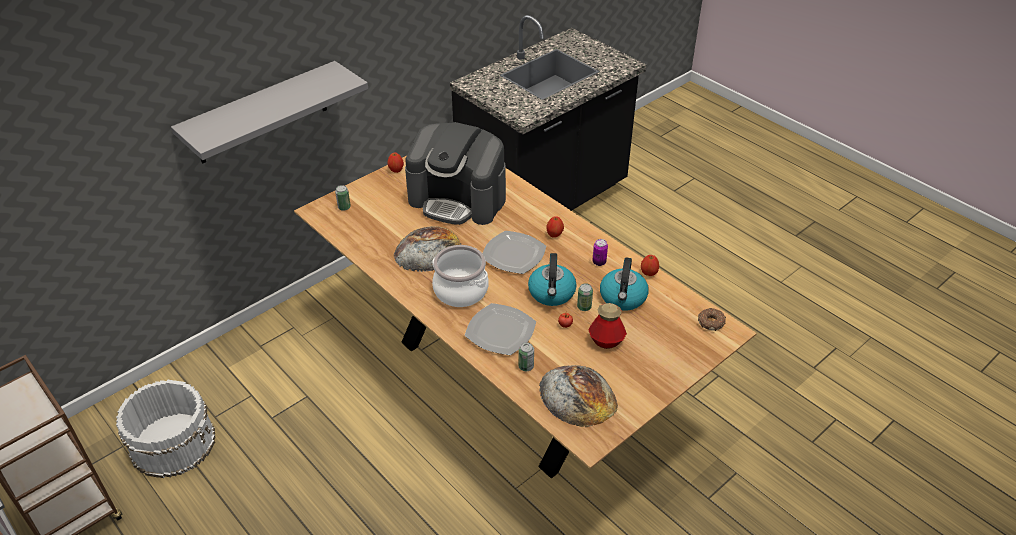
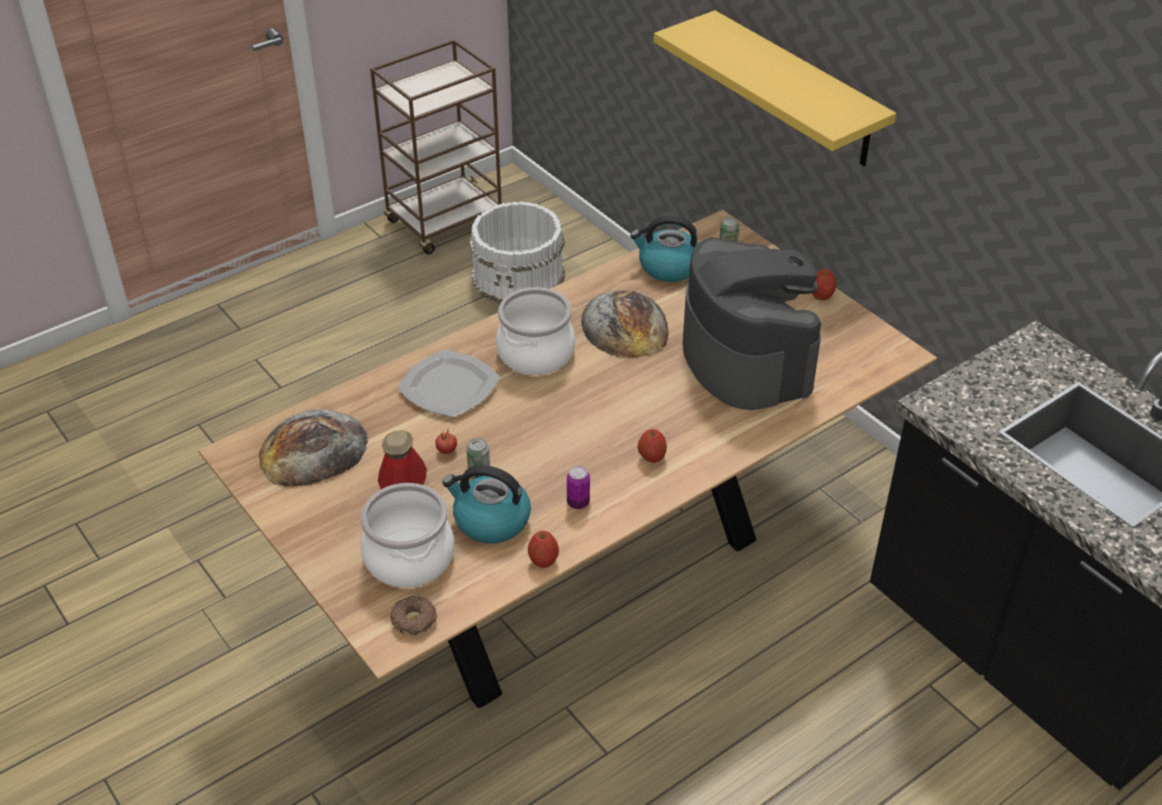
camera: 95 degrees right, 0 degrees up
(261, 113) = (797, 90): grey shelf -> yellow shelf
(458, 199) = (746, 357): coffee machine -> coffee machine turned 135 degrees clockwise
(514, 255) = (607, 409): plate -> none
(526, 366) = (378, 406): can -> none
(552, 293) = (514, 443): kettle -> kettle (668, 267)
(663, 330) = (410, 557): none -> cooking pot

